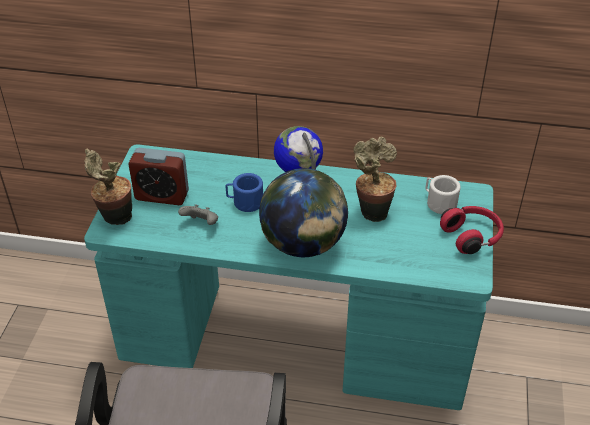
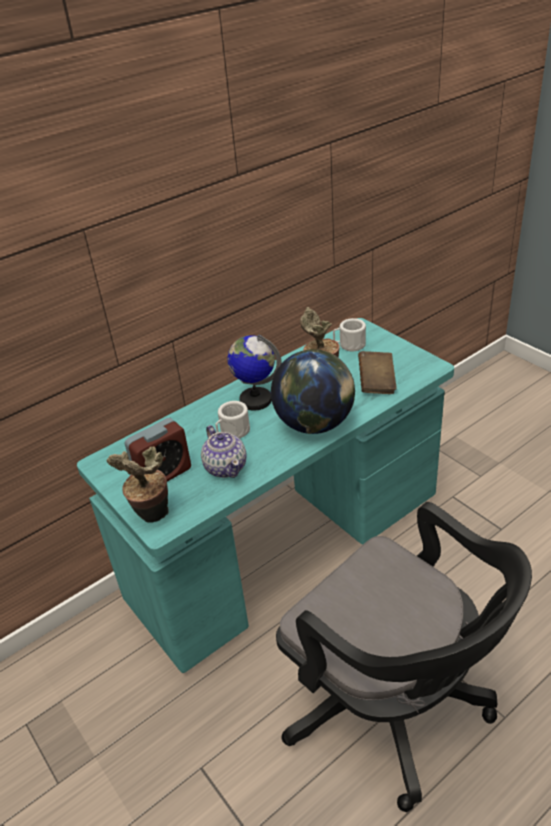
camera: 45 degrees left, 5 degrees down
(201, 224) = (226, 467): grey game controller -> teapot
(245, 202) = (232, 432): blue mug -> white mug
(403, 252) = (376, 383): none -> brown book
(472, 236) = (396, 348): red headphones -> none

